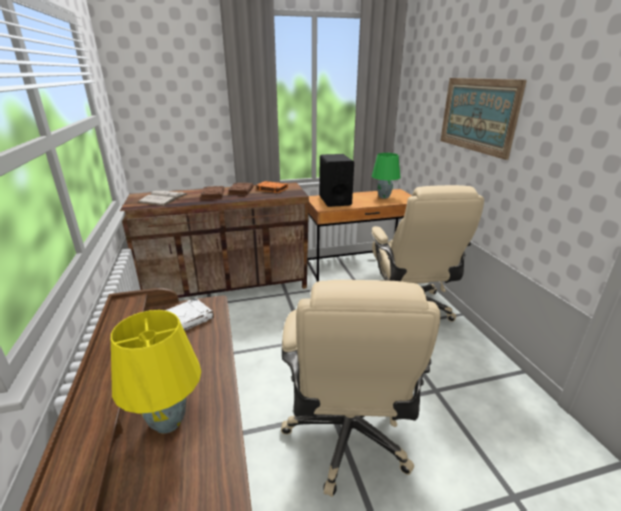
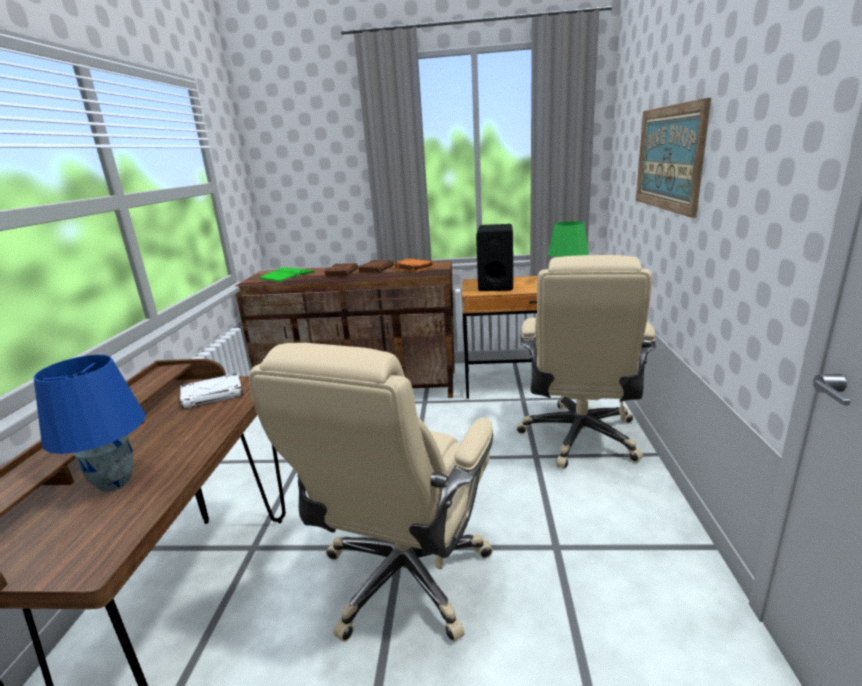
camera: 20 degrees right, 5 degrees down
(163, 198) = (287, 275): white book -> green book
(169, 422) = (116, 483): yellow table lamp -> blue table lamp

